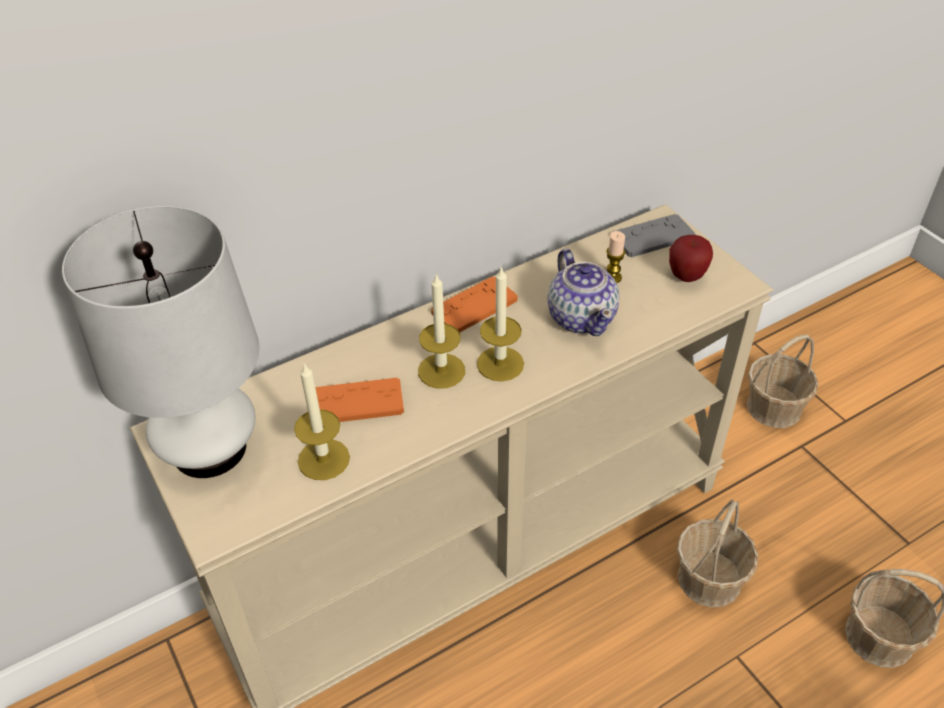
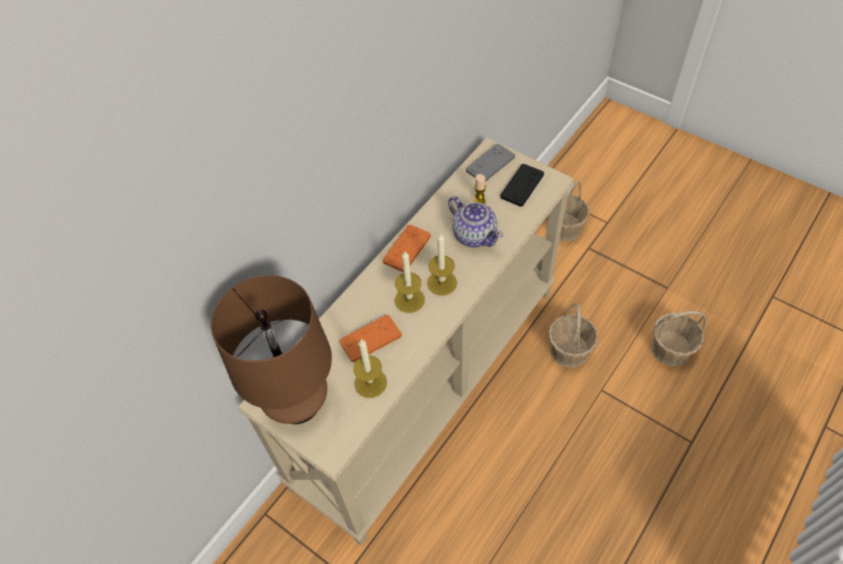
camera: 20 degrees left, 10 degrees up
(209, 449) = (297, 402): white table lamp -> brown table lamp
(686, 276) = (522, 186): apple -> black game controller

